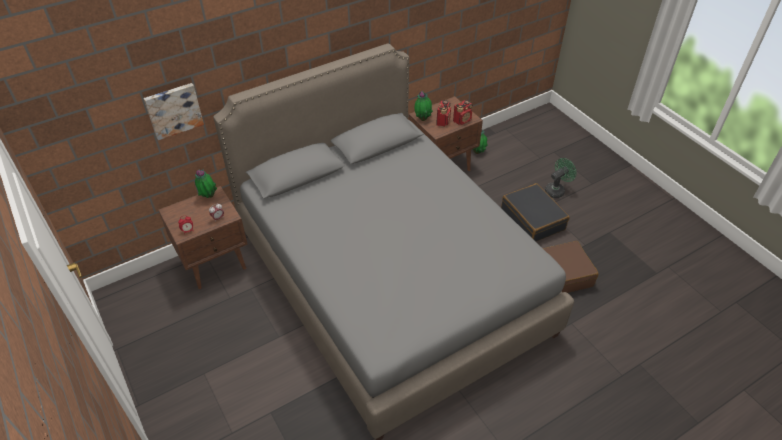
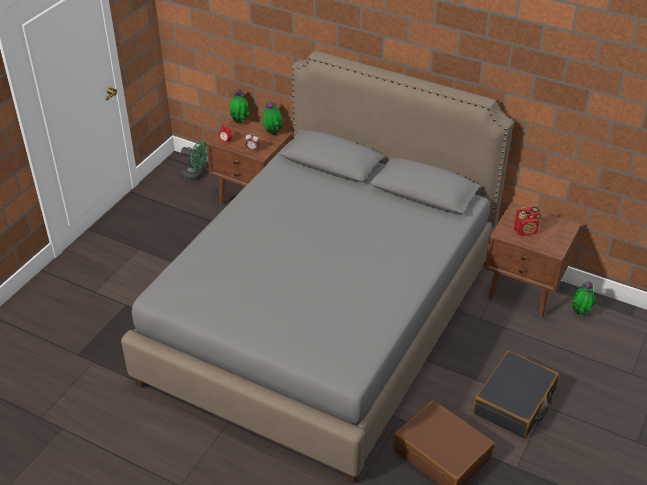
camera: 60 degrees right, 5 degrees down
(173, 110) = (270, 34): picture -> none
(422, 119) = (513, 214): potted plant -> potted plant (240, 122)
(462, 120) = (543, 244): radio -> none
(556, 190) = (587, 409): green fan -> green fan (196, 175)

